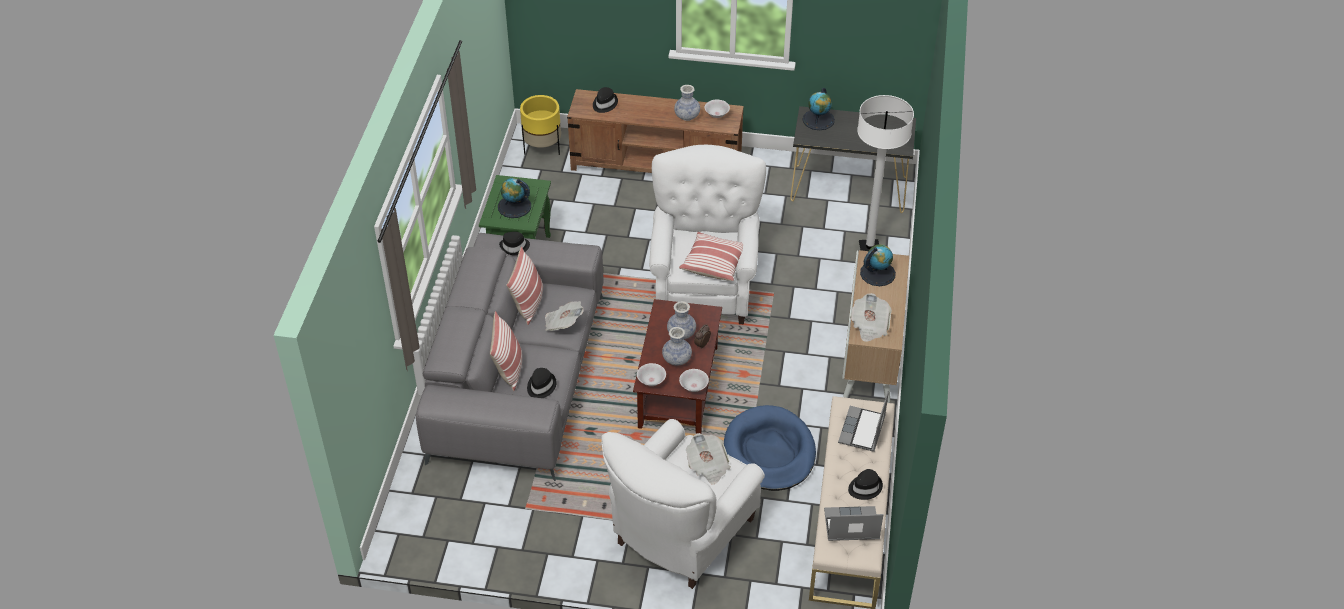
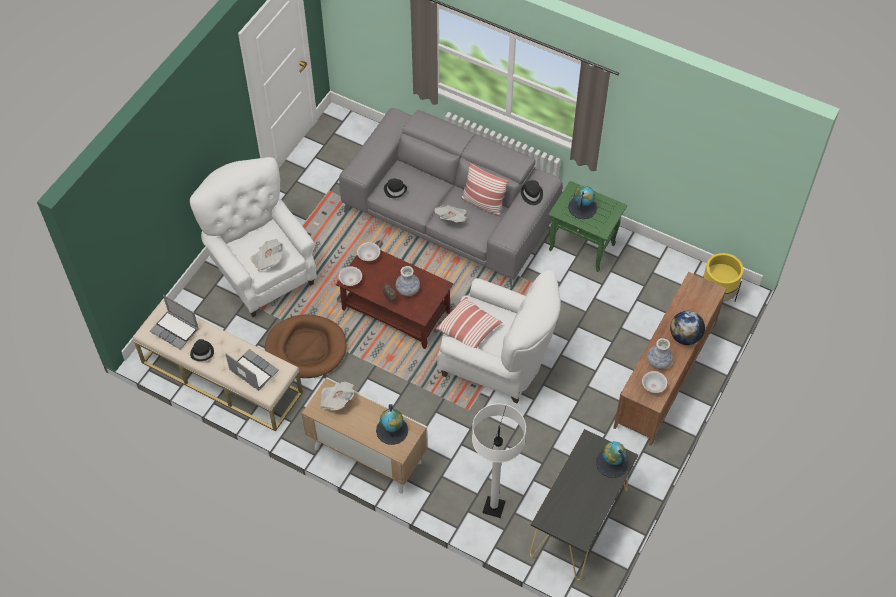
camera: 110 degrees right, 10 degrees up
(508, 369) = (421, 176): pillow -> none
(604, 104) = (697, 303): black hat -> none
(648, 105) = (685, 337): none -> globe
(677, 359) = (383, 278): vase -> none
(769, 452) = (306, 348): blue dog bed -> brown dog bed
(850, 525) = (175, 330): laptop -> laptop turned 105 degrees clockwise

